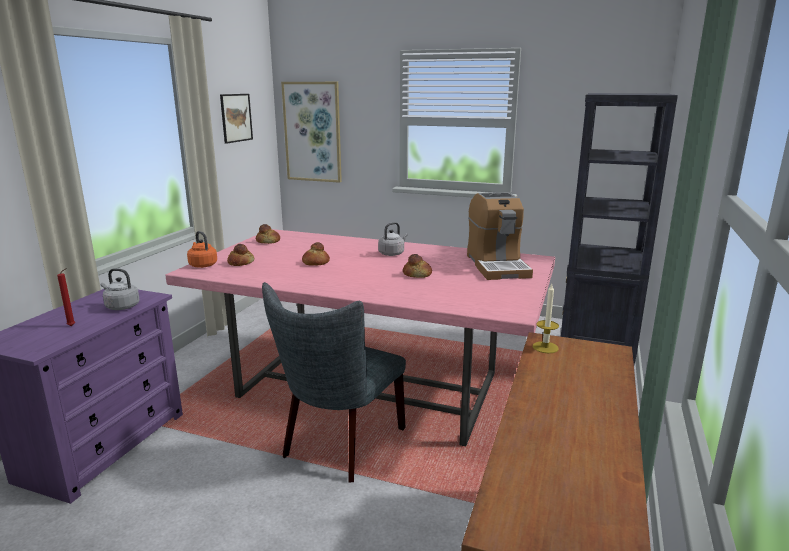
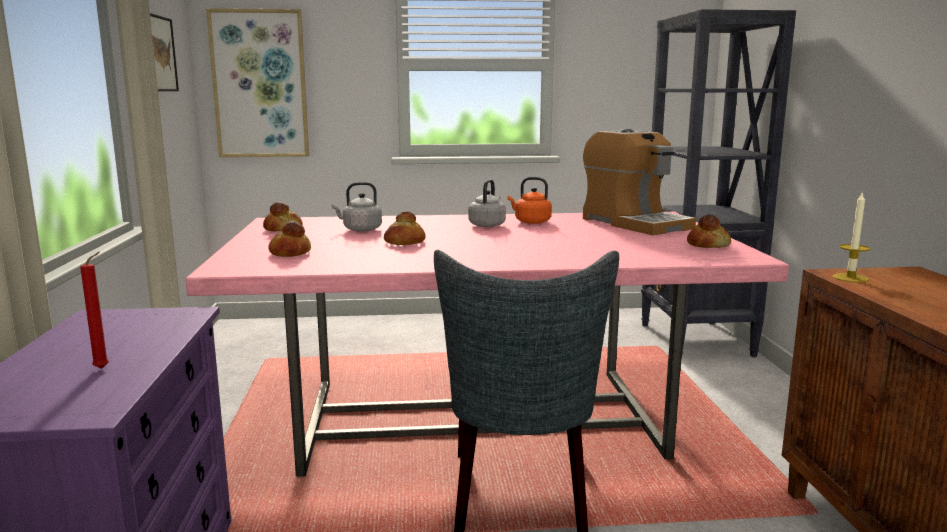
camera: 25 degrees left, 5 degrees down
(121, 306) = (154, 331): grey kettle -> grey kettle (360, 229)
(202, 265) = (231, 261): orange kettle -> orange kettle (530, 222)
(417, 274) = (563, 239): bread -> bread (708, 245)

